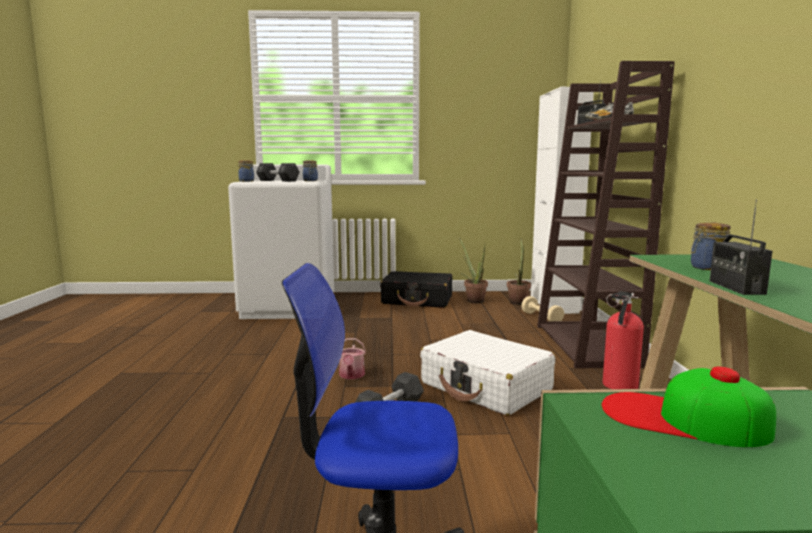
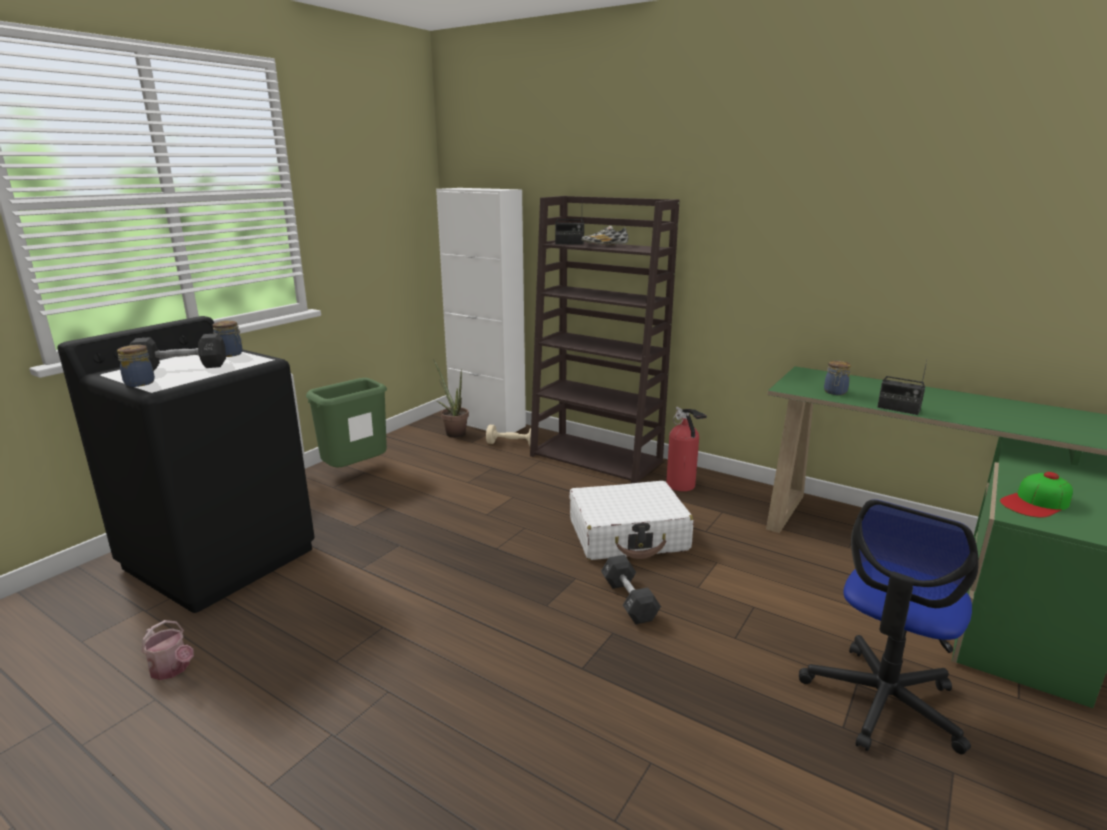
camera: 55 degrees left, 10 degrees up
(289, 307) = (220, 557): white washing machine -> black washing machine
(351, 376) = (525, 592): watering can -> watering can (173, 669)
(417, 300) = (356, 472): black suitcase -> green trash can
(473, 300) = (411, 448): potted plant -> none

